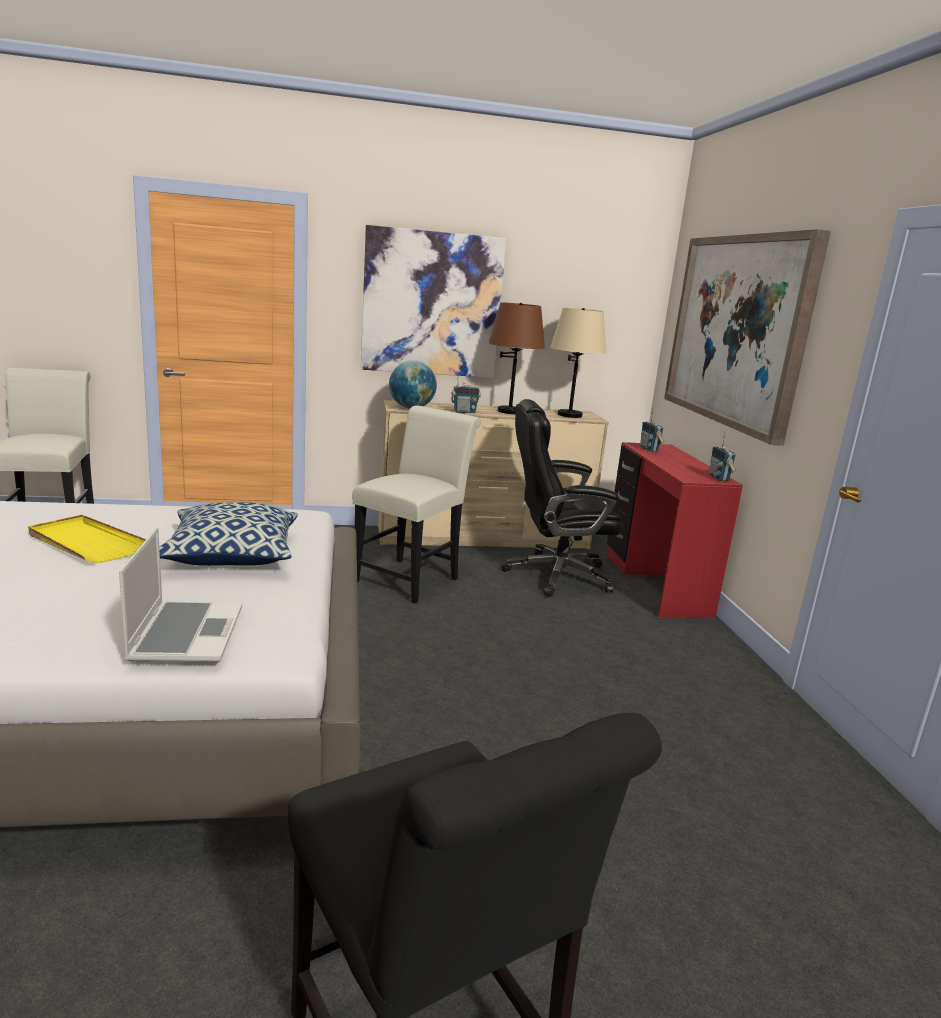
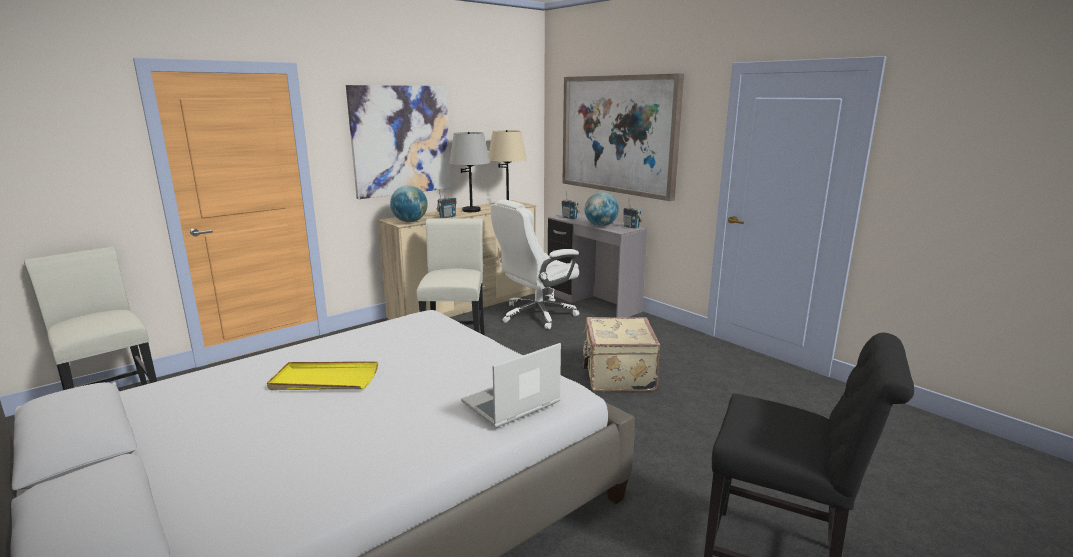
camera: 30 degrees left, 0 degrees up
(185, 633) = (511, 404): laptop -> laptop turned 90 degrees counterclockwise
(231, 554) = (435, 353): pillow -> none
(510, 411) = (471, 210): brown table lamp -> grey table lamp
(555, 575) = (536, 315): black office chair -> white office chair
(561, 686) = (617, 375): none -> beige suitcase
(654, 583) = (592, 303): red desk -> grey desk
(674, 467) = (600, 226): none -> globe

